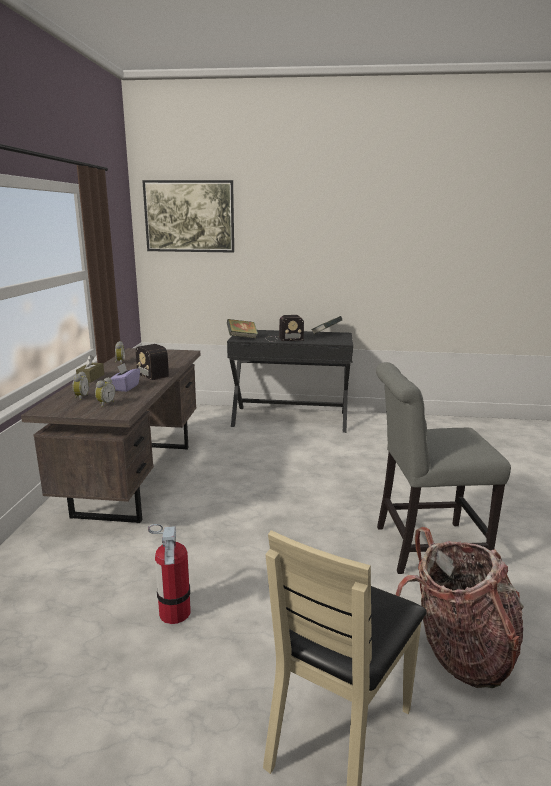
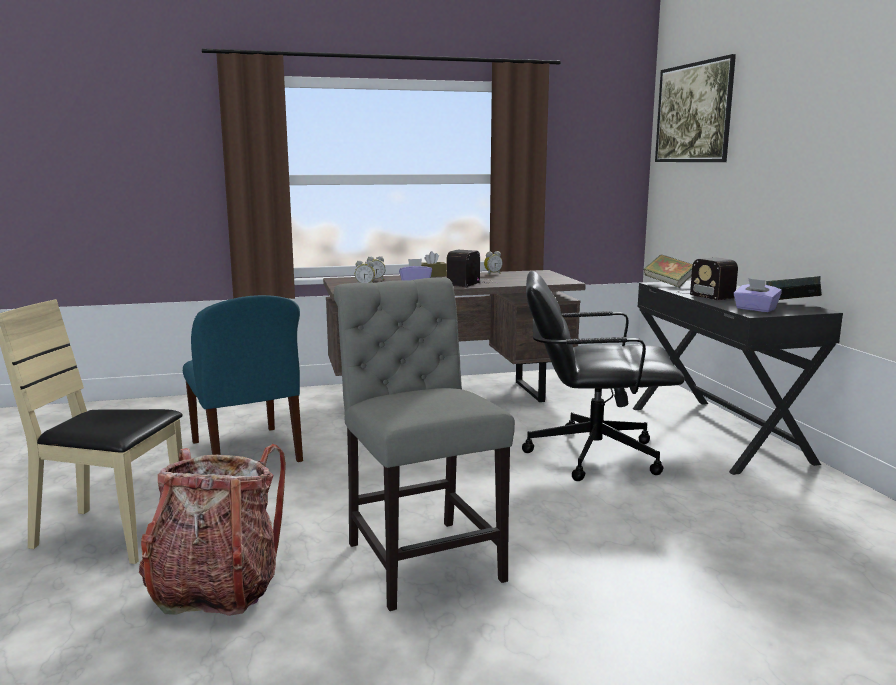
camera: 70 degrees right, 5 degrees down
(174, 612) = (247, 453): fire extinguisher -> blue chair
(296, 457) = (592, 455): none -> black office chair
(333, 340) = (755, 309): none -> purple tissue box

